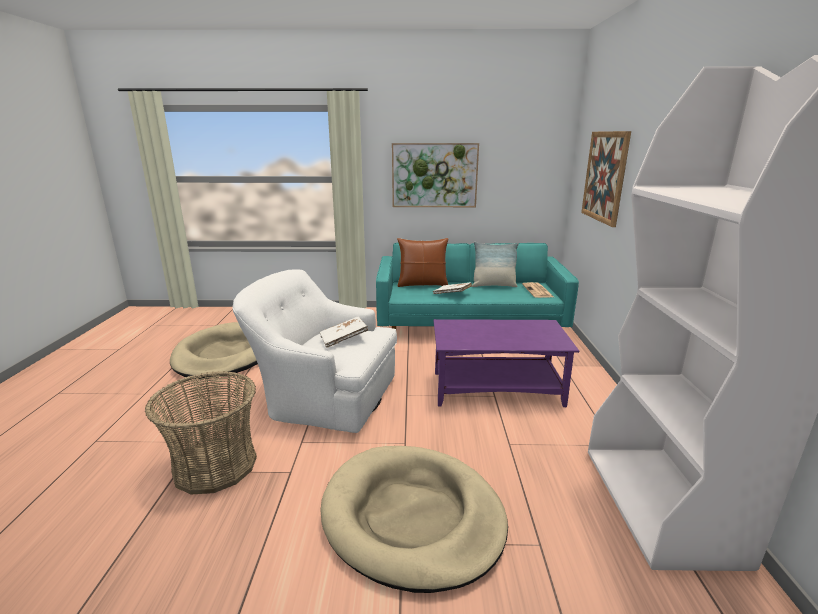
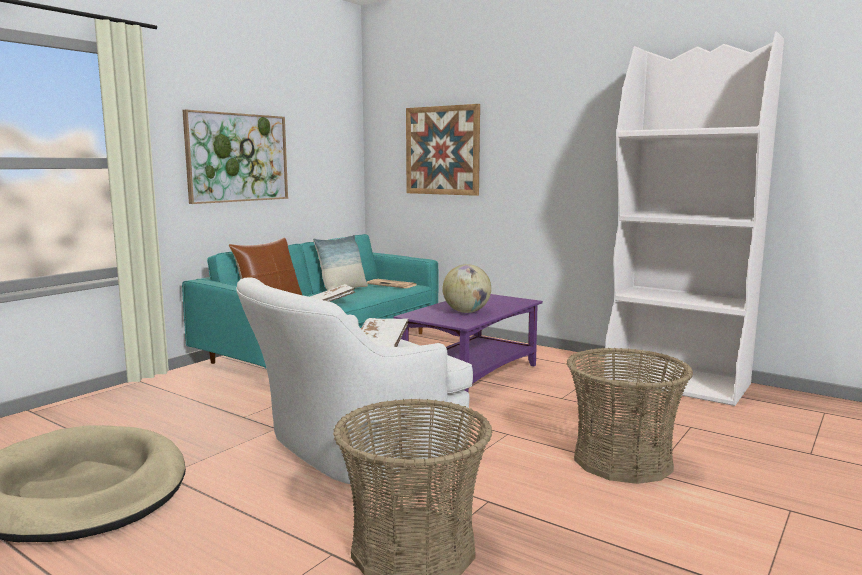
camera: 55 degrees left, 10 degrees down
(412, 517) = (623, 460): beige dog bed -> basket
(484, 335) = (466, 312): none -> globe

